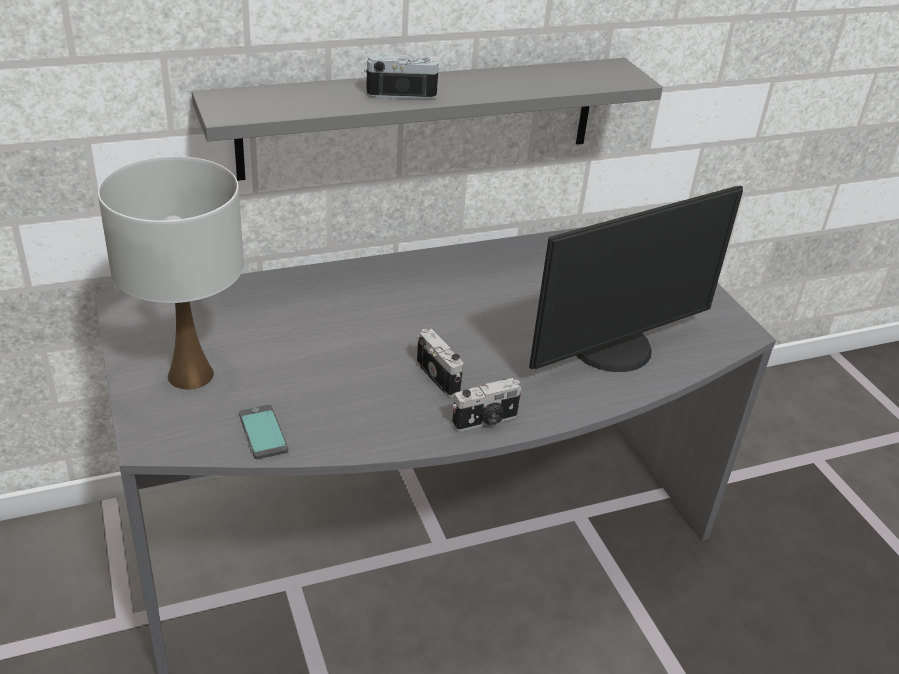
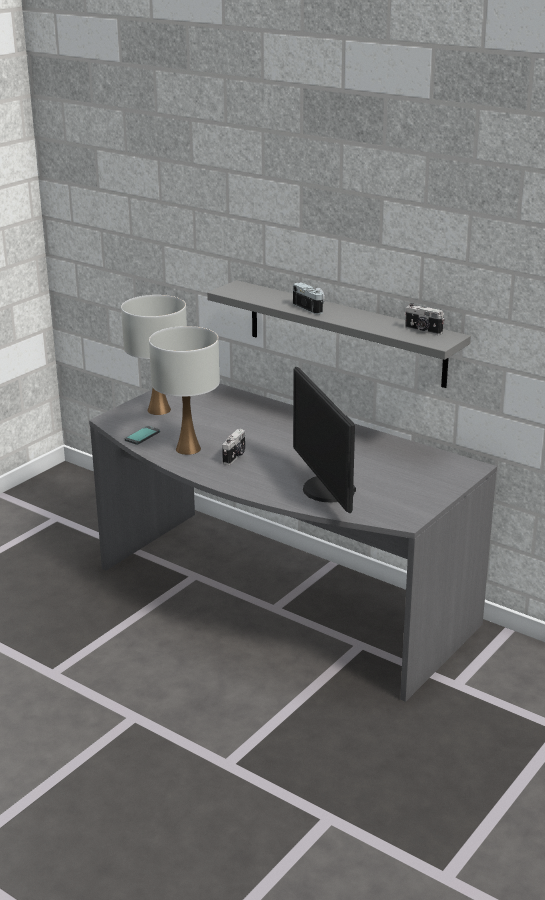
camera: 60 degrees right, 10 degrees down
(365, 407) = (188, 449): none -> white table lamp
(486, 421) = (216, 476): camera -> camera (423, 331)
(613, 349) = (326, 490): monitor -> monitor turned 45 degrees clockwise

